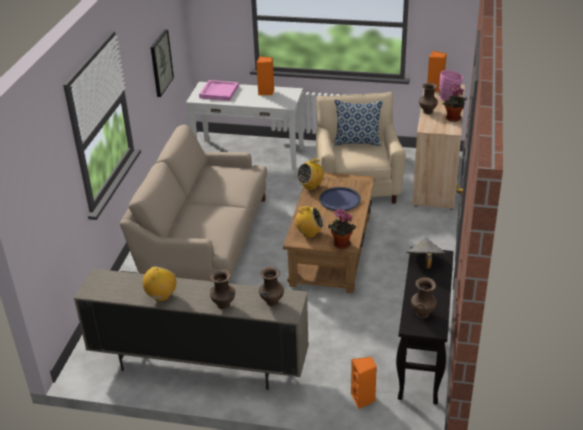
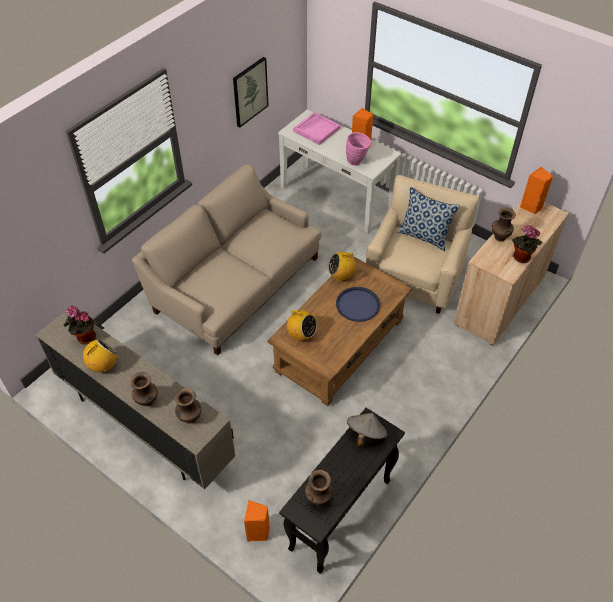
camera: 25 degrees right, 15 degrees up
(340, 245) = (321, 362): potted plant -> potted plant (84, 338)
(449, 99) = (537, 227): pink vase -> pink vase (357, 162)

